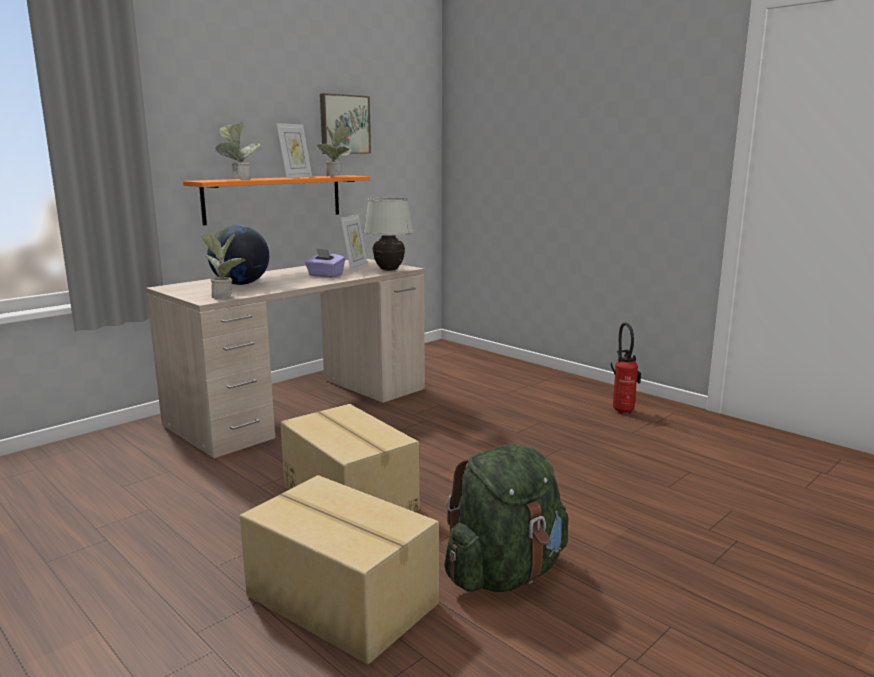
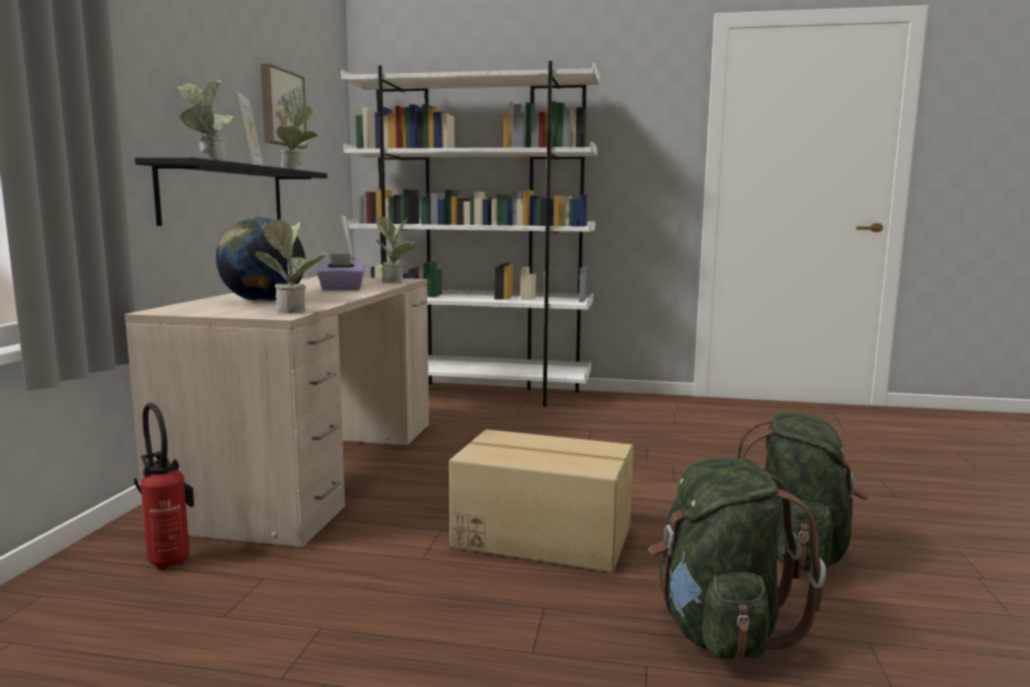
camera: 35 degrees left, 5 degrees down
(274, 198) = (225, 195): orange shelf -> black shelf
(340, 601) = (719, 630): cardboard box -> green backpack
(388, 270) = (396, 281): white table lamp -> potted plant
(503, 368) = (473, 394): none -> white bookcase
(622, 409) = (636, 407): fire extinguisher -> fire extinguisher (169, 559)

